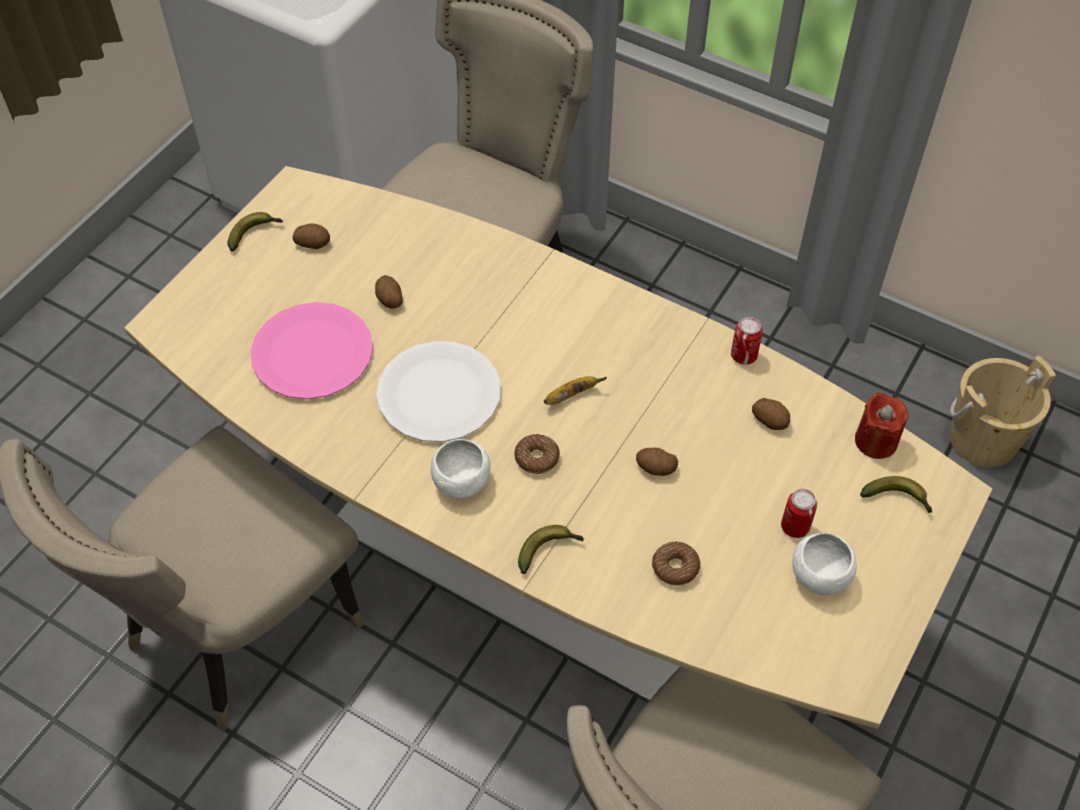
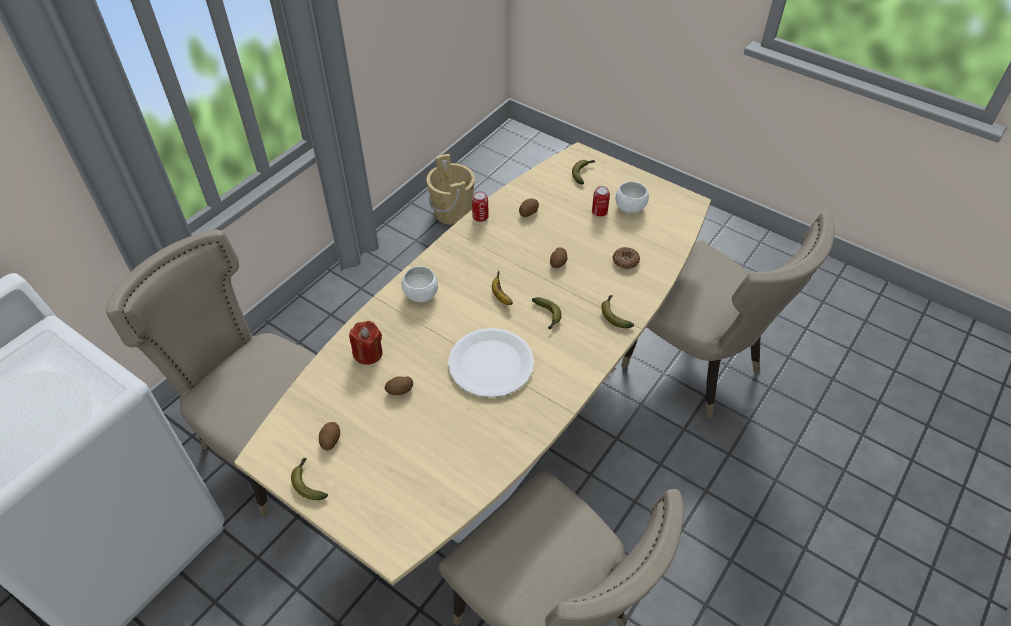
camera: 85 degrees left, 5 degrees down
(313, 353) = (443, 439): pink plate -> none
(461, 482) = (563, 355): white bowl -> white bowl (421, 295)
(537, 458) = (547, 316): donut -> banana
(875, 441) = (546, 175): red candle -> red candle (368, 353)

